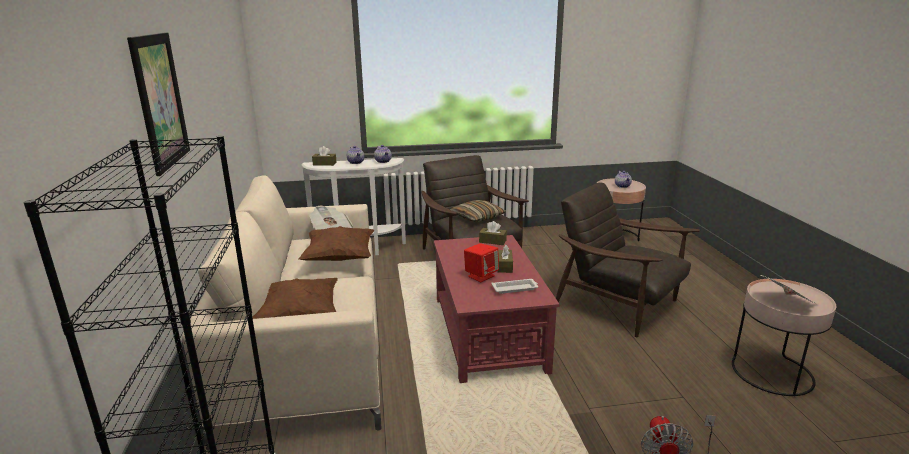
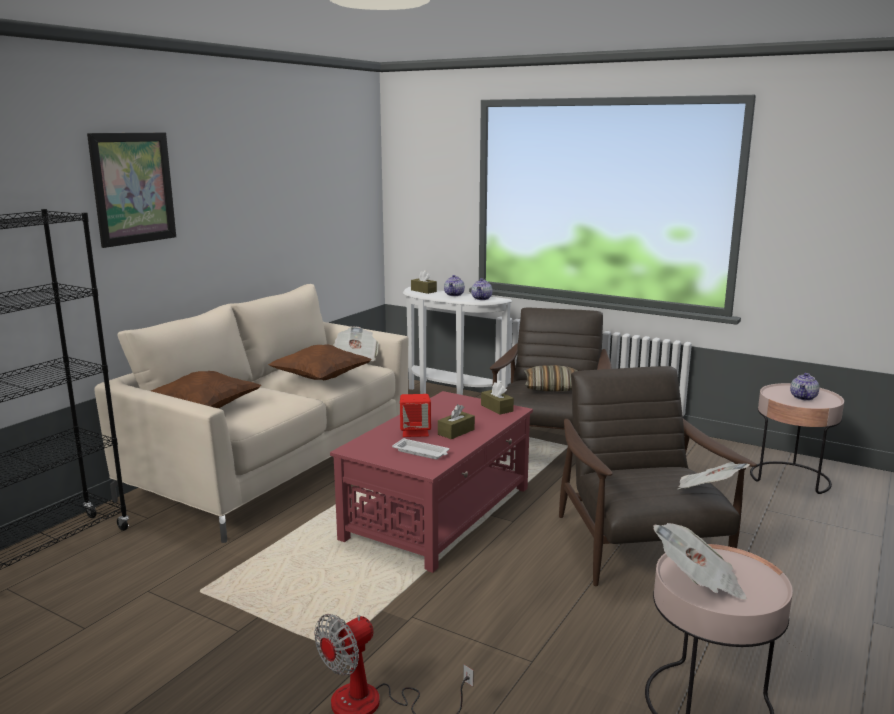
camera: 40 degrees right, 5 degrees down
(670, 254) = (709, 491): none -> newspaper

